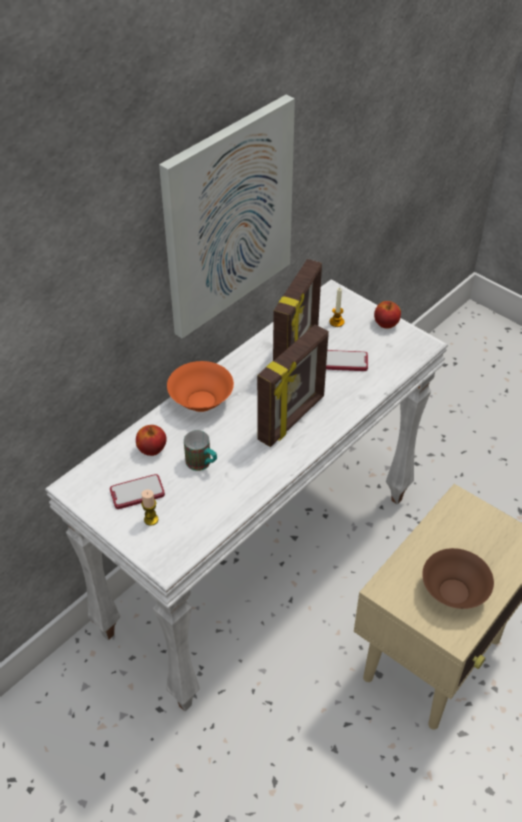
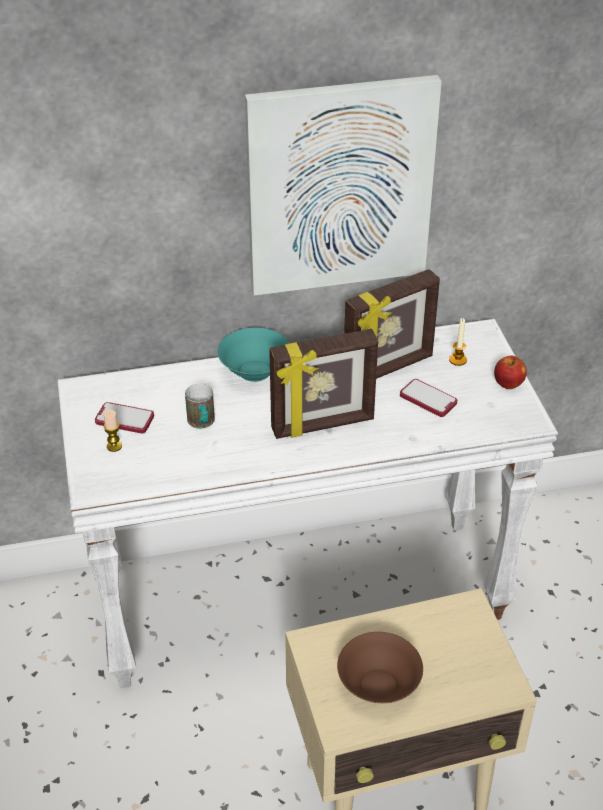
camera: 35 degrees right, 5 degrees down
(152, 449) = (171, 391): apple -> none
(201, 402) = (254, 371): orange bowl -> turquoise bowl

